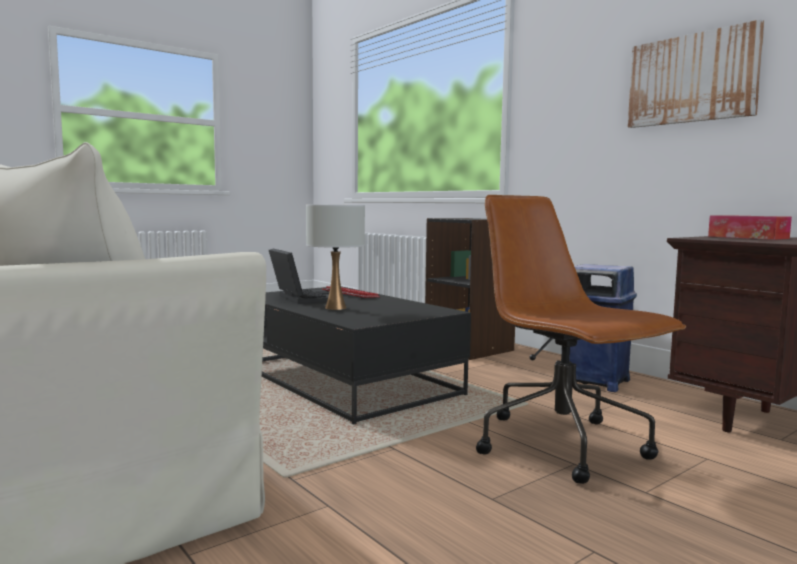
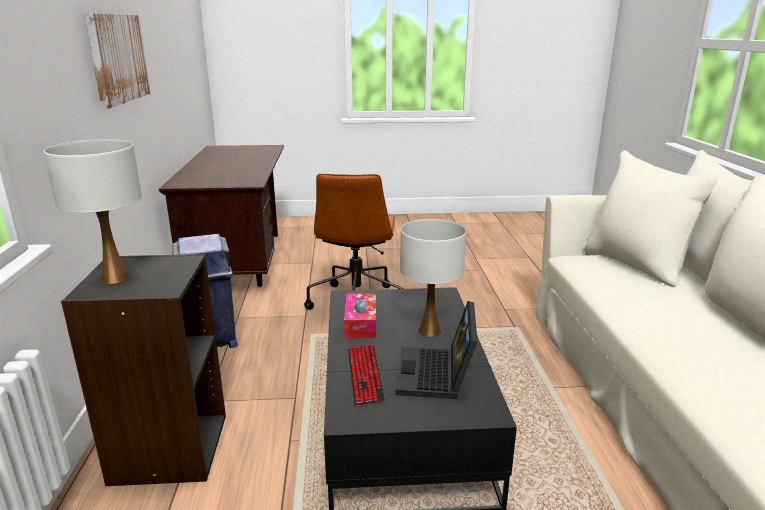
camera: 145 degrees left, 15 degrees up
(478, 218) = (115, 278): none -> white table lamp
(747, 237) = (210, 180): tissue box -> tissue box (360, 323)

